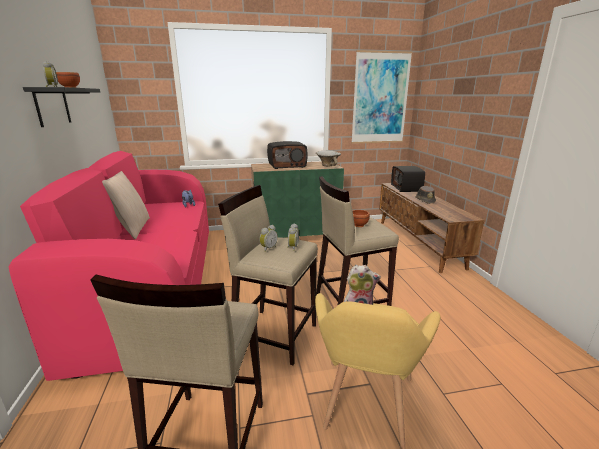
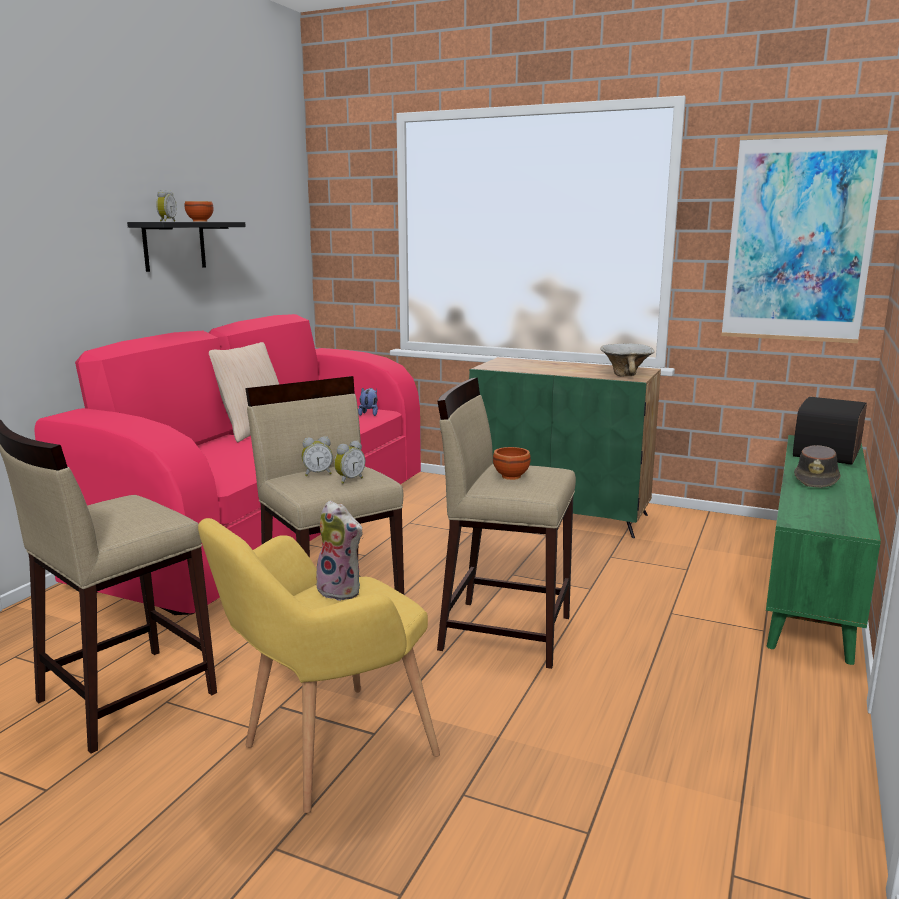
camera: 35 degrees right, 5 degrees down
(287, 165) = (550, 366): radio -> none
(418, 243) = (811, 586): brown tv stand -> green tv stand

